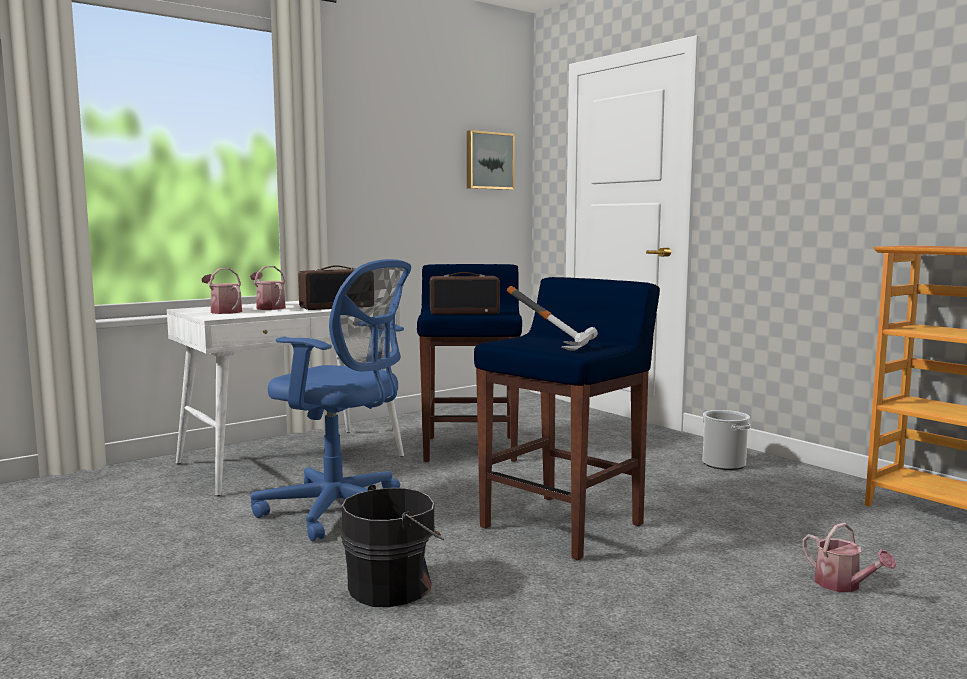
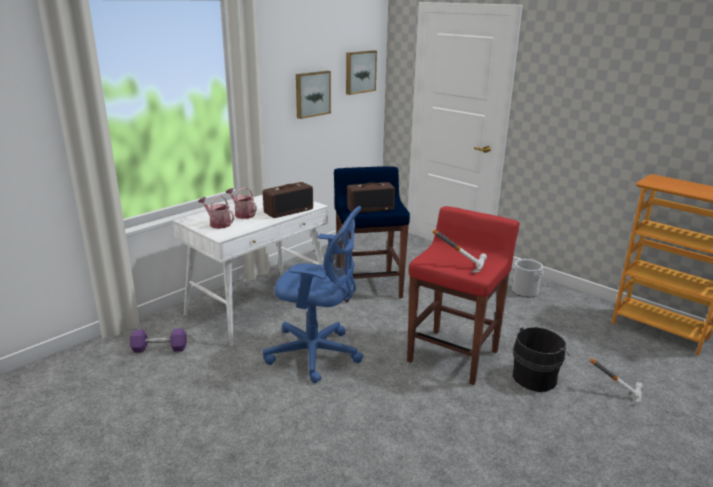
camera: 10 degrees left, 15 degrees up
(113, 493) = (159, 348): none -> purple dumbbell
(394, 586) = (380, 416): black bucket -> black bucket (536, 377)
(411, 178) = (312, 94): none -> picture
(564, 525) = (454, 355): blue stool -> red stool
(843, 585) = (615, 391): watering can -> hammer

